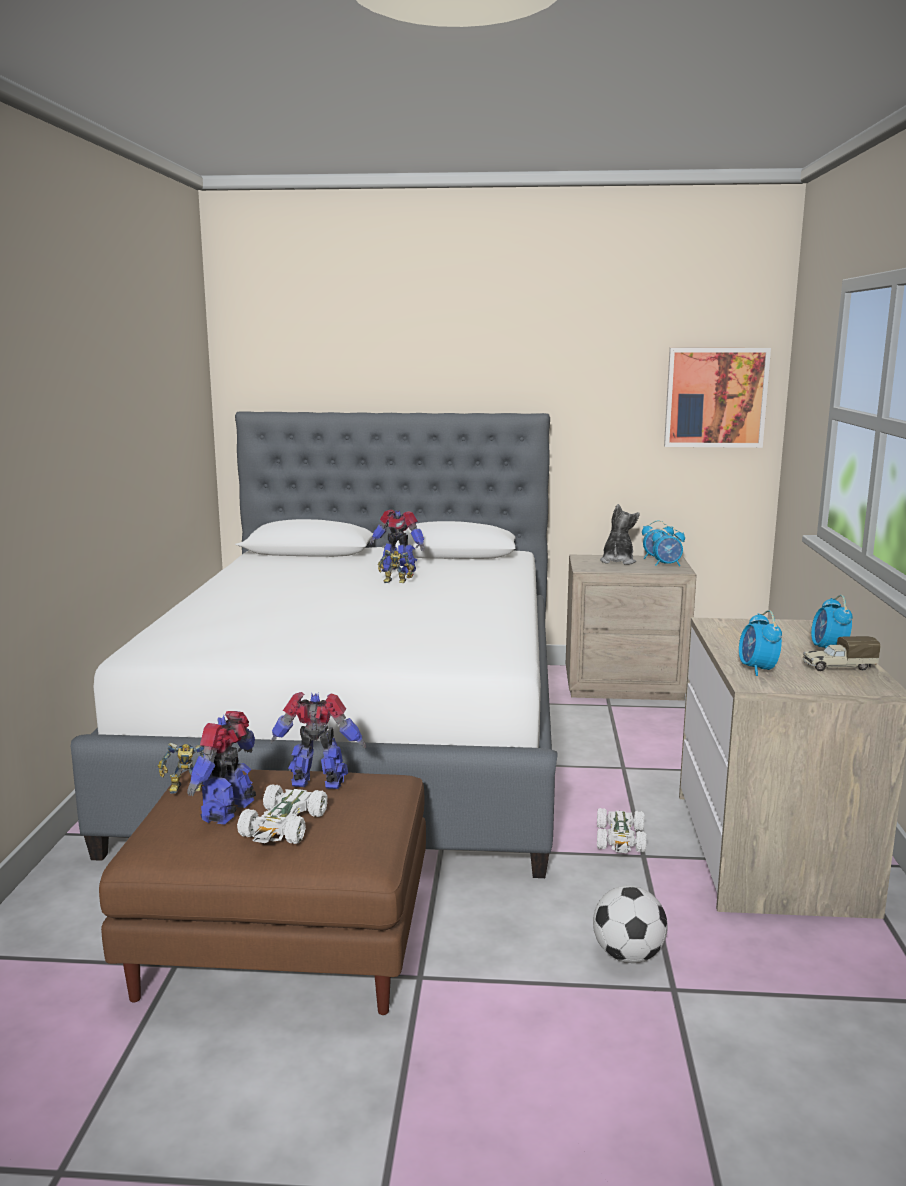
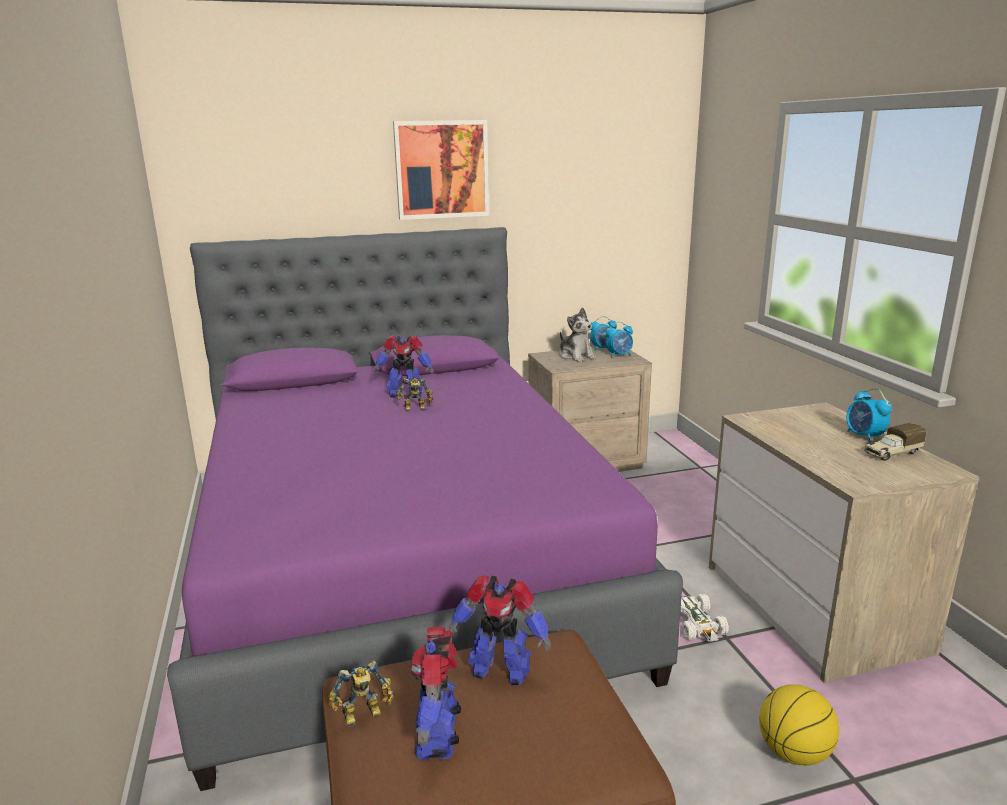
camera: 20 degrees left, 5 degrees up
(284, 826) = (513, 742): white toy car -> none
(318, 783) = (500, 669): toy robot -> toy robot turned 150 degrees counterclockwise
(365, 742) = (404, 566): white bed -> purple bed
(617, 561) = (576, 356): plush toy -> plush toy turned 150 degrees clockwise
(628, 955) = (793, 753): football -> basketball
(715, 397) = (639, 205): picture -> picture (441, 169)
(757, 670) = (840, 468): alarm clock -> none

